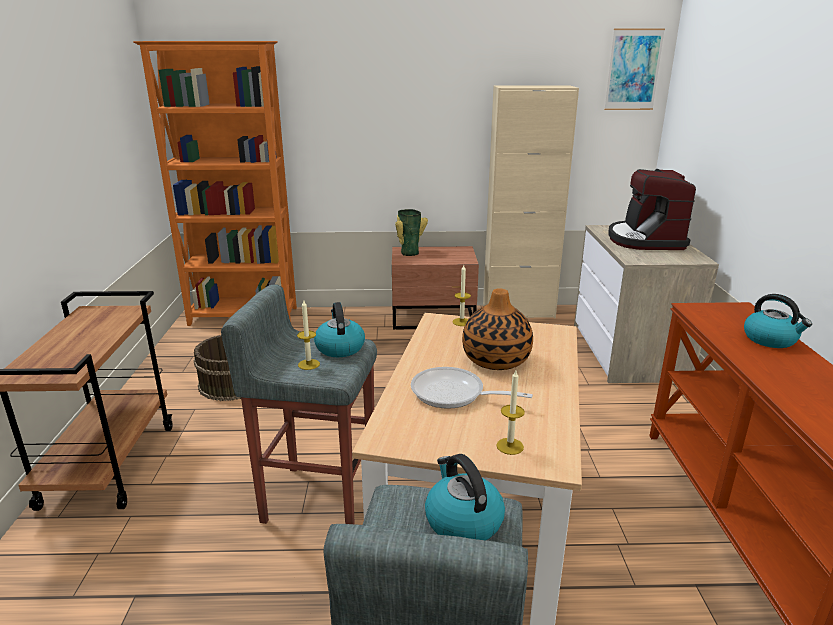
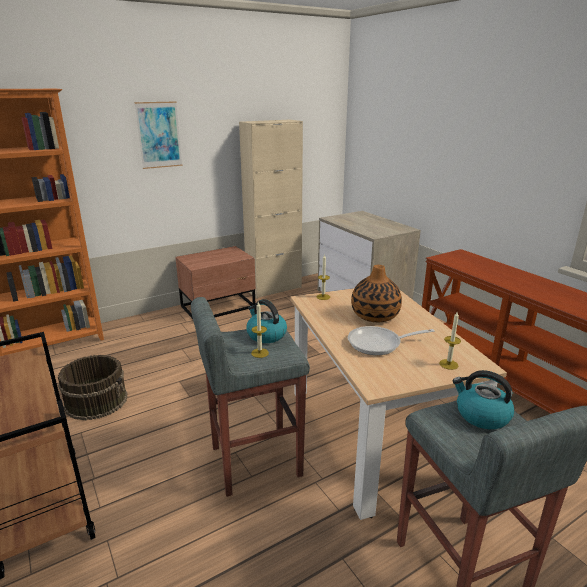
camera: 30 degrees left, 0 degrees up
(409, 252) = (193, 258): vase -> none
(633, 70) = (326, 107): picture -> picture (159, 135)
(645, 240) = (365, 222): coffee machine -> none
(770, 339) = (495, 267): kettle -> none

